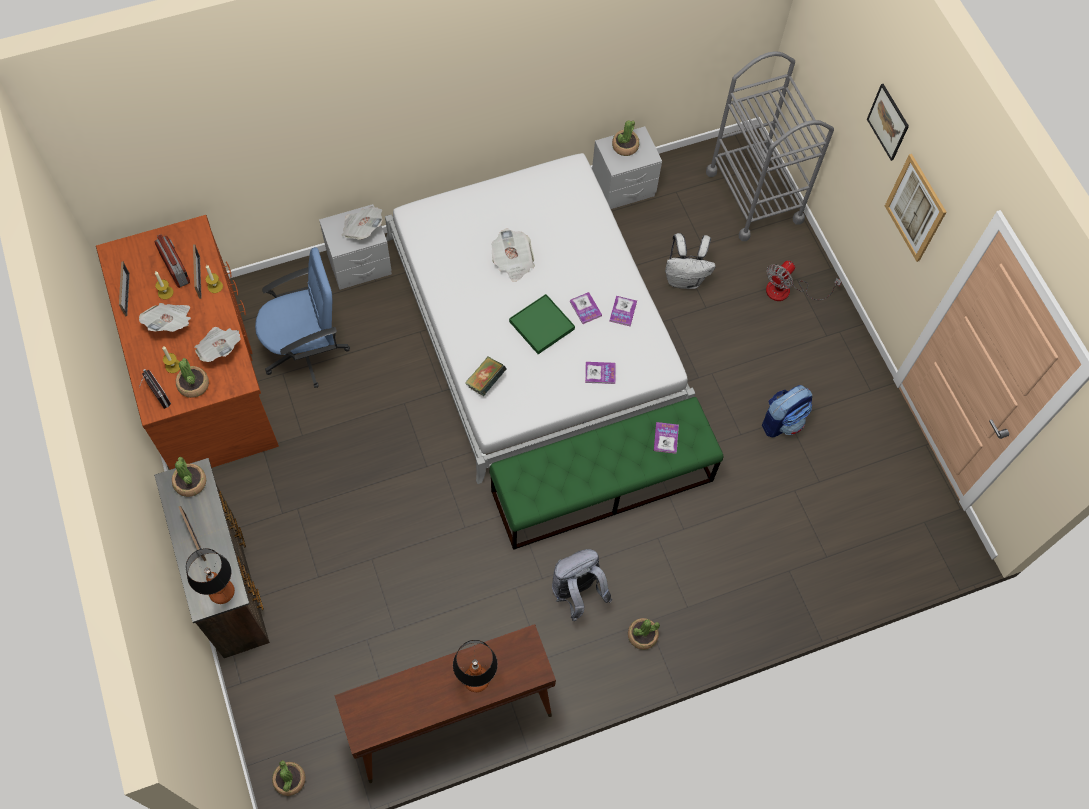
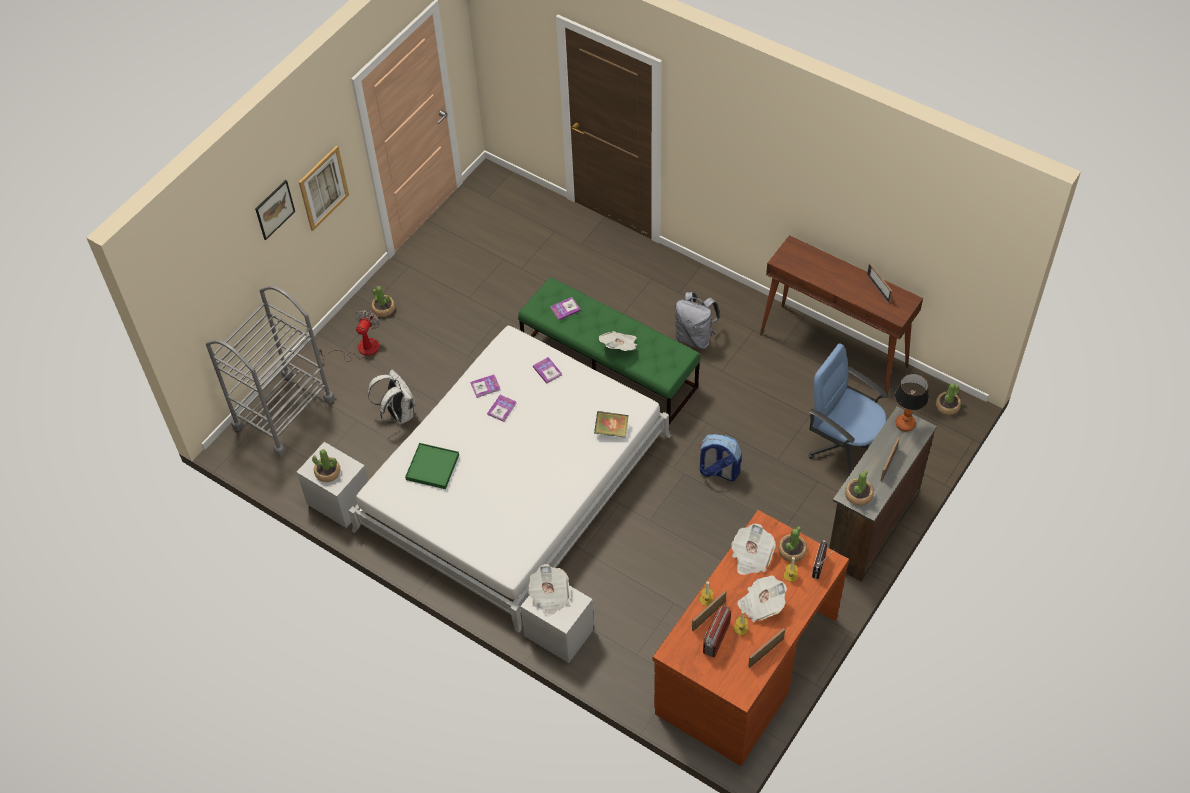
camera: 120 degrees left, 10 degrees down
(307, 350) = (663, 613): blue office chair -> blue office chair (844, 445)
(403, 714) = (878, 289): none -> picture frame
(476, 680) = (826, 269): table lamp -> none
(513, 262) = (499, 475): newspaper -> newspaper (620, 347)
(541, 325) = (538, 424): green tray -> green tray (432, 467)
(642, 635) = (691, 290): potted plant -> potted plant (384, 309)
(782, 421) = (474, 299): backpack -> backpack (718, 471)
(787, 291) = (360, 349): fan -> fan turned 75 degrees counterclockwise

